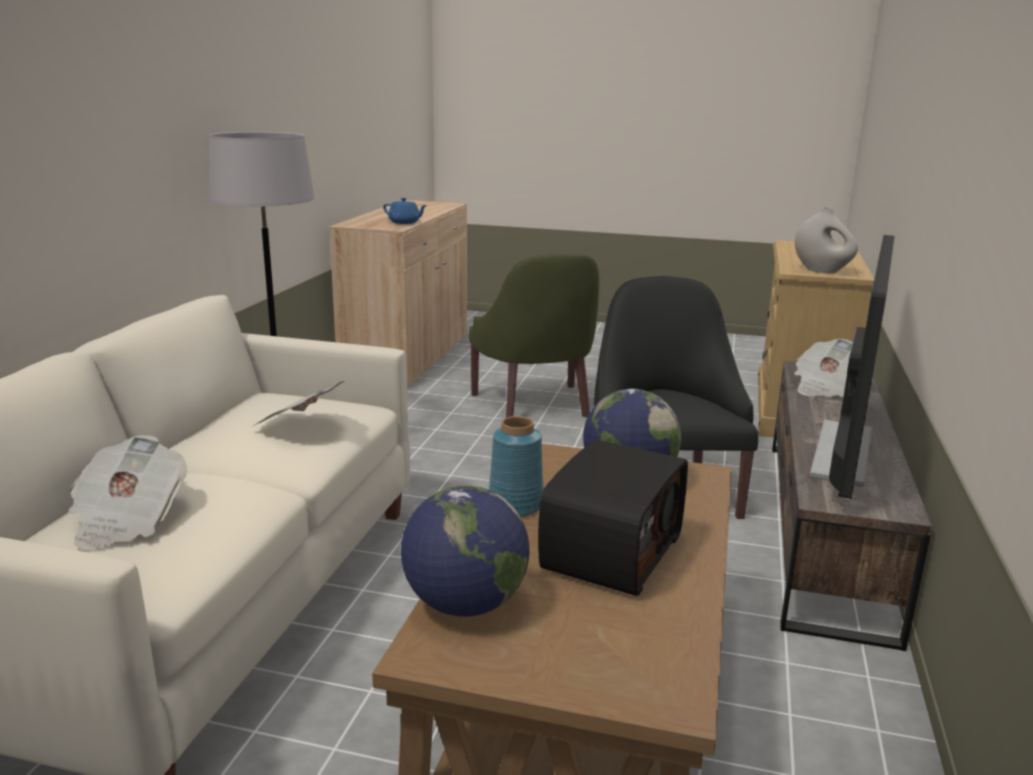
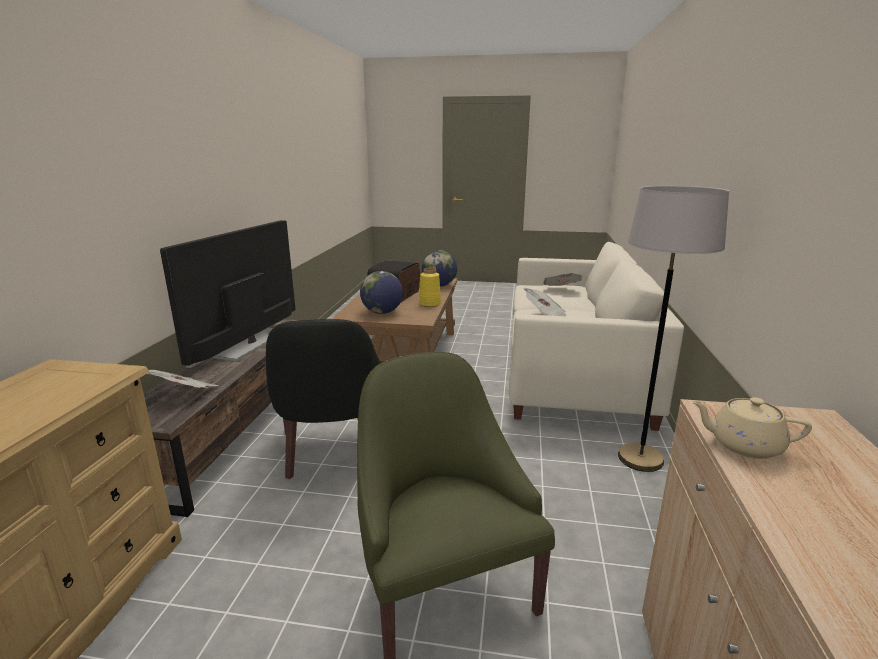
camera: 175 degrees right, 0 degrees up
(405, 222) = (743, 445): blue teapot -> beige teapot
(515, 505) = (430, 304): blue vase -> yellow vase
(822, 271) = (74, 375): white vase -> none

